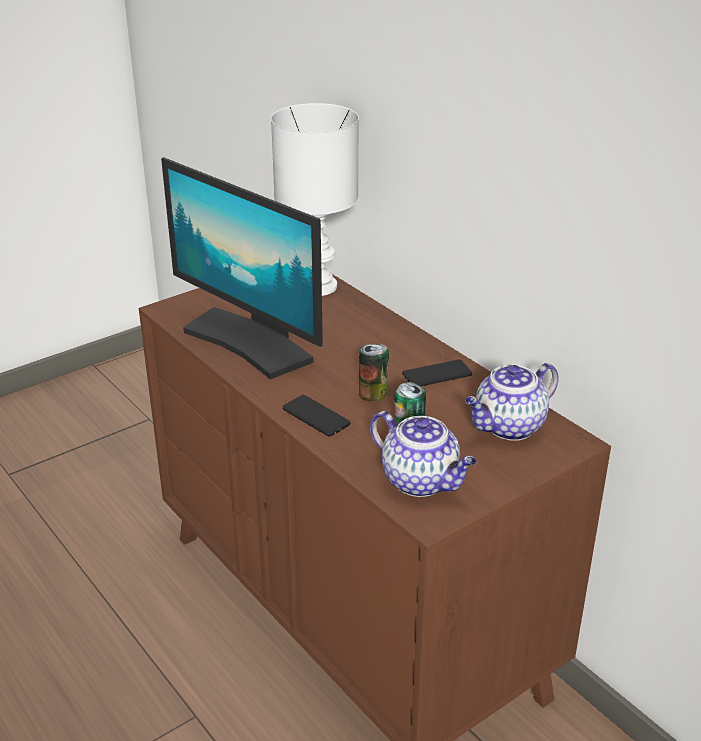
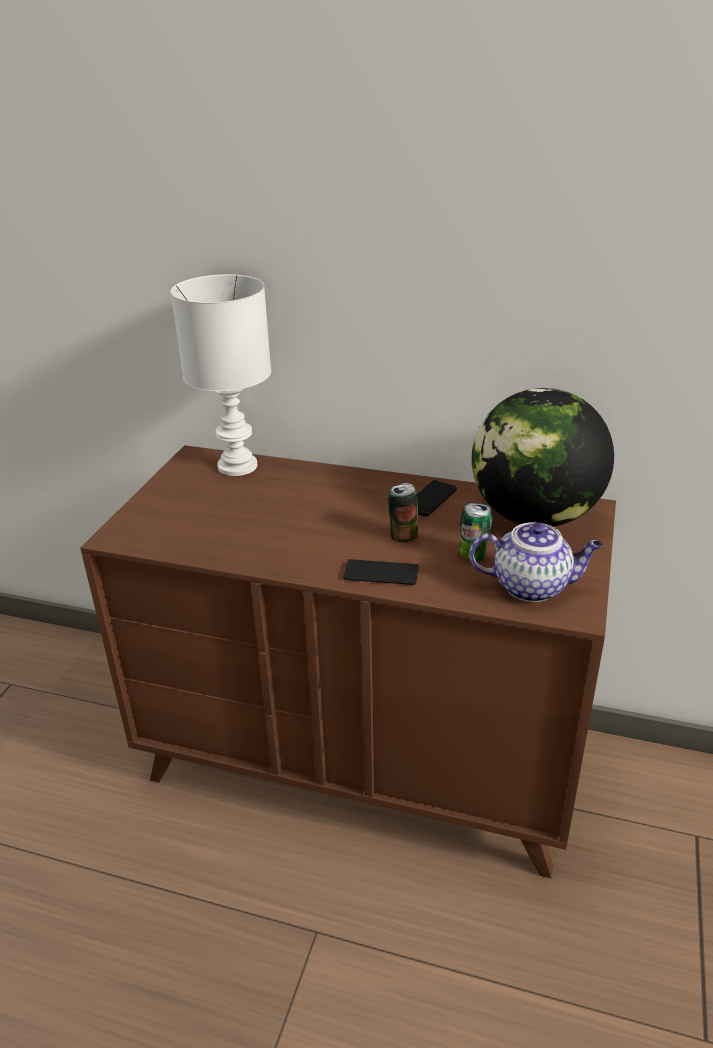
camera: 35 degrees left, 0 degrees up
(249, 342) = (237, 535): monitor -> none
(508, 427) = (535, 517): teapot -> globe

